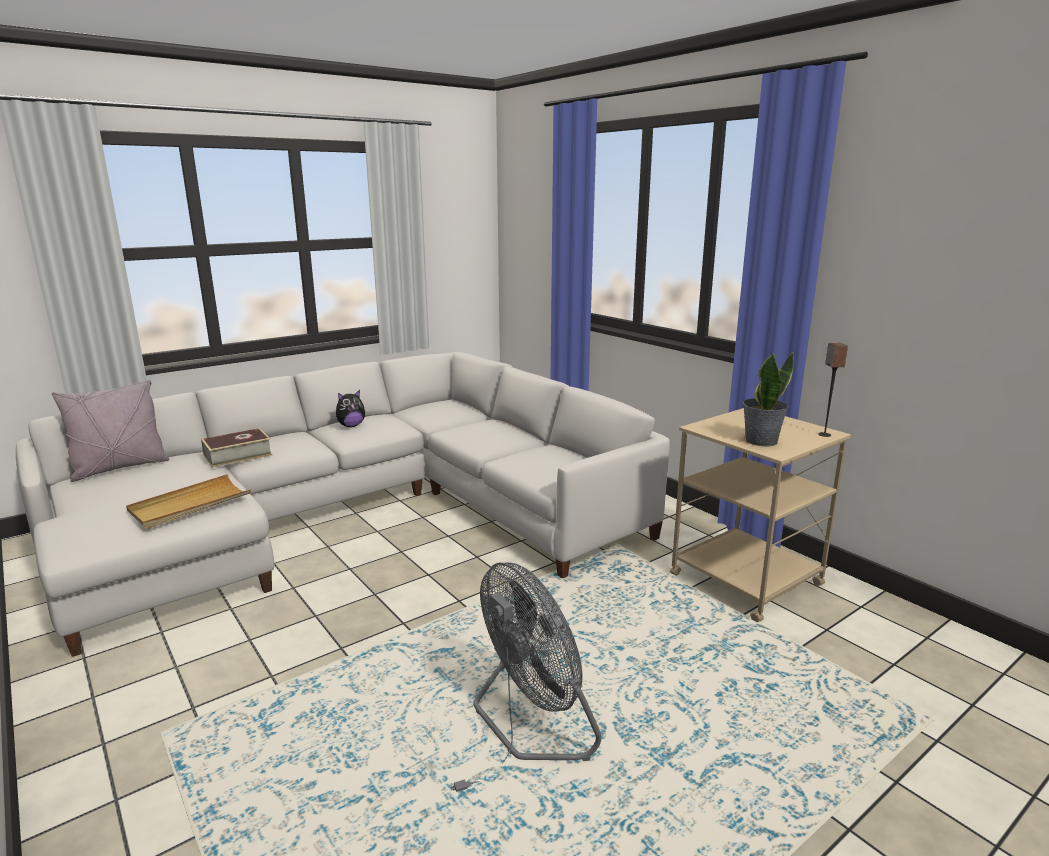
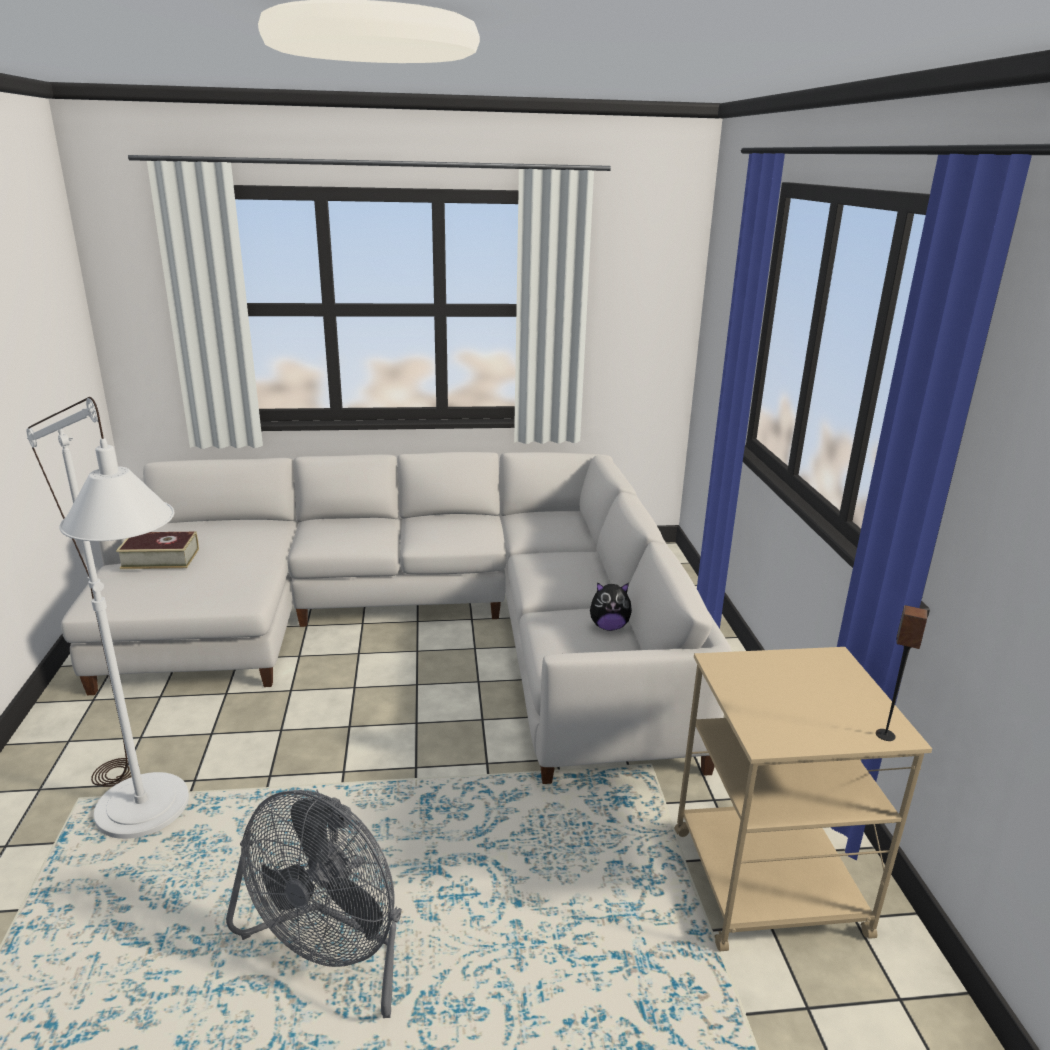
camera: 30 degrees right, 5 degrees up
(120, 468) = (205, 523): purple pillow -> none
(190, 505) = (210, 583): beige tray -> none
(238, 455) = (304, 534): book -> book (160, 558)
(264, 718) = (153, 821): none -> white floor lamp
(351, 426) = (436, 524): plush toy -> plush toy (609, 627)
(517, 727) = (332, 943): grey fan -> grey fan turned 120 degrees clockwise
(760, 441) = (771, 714): potted plant -> none

